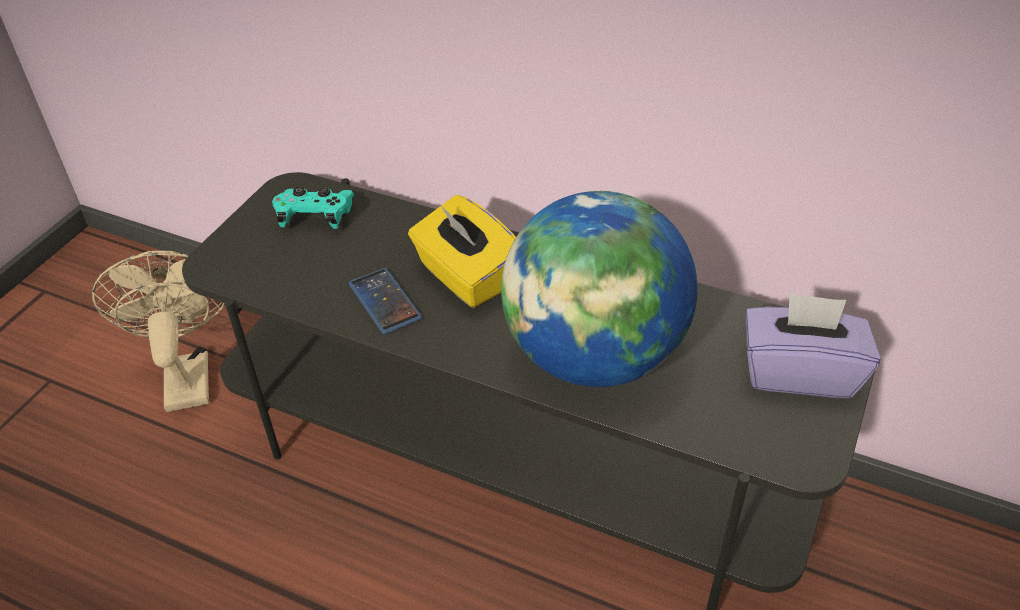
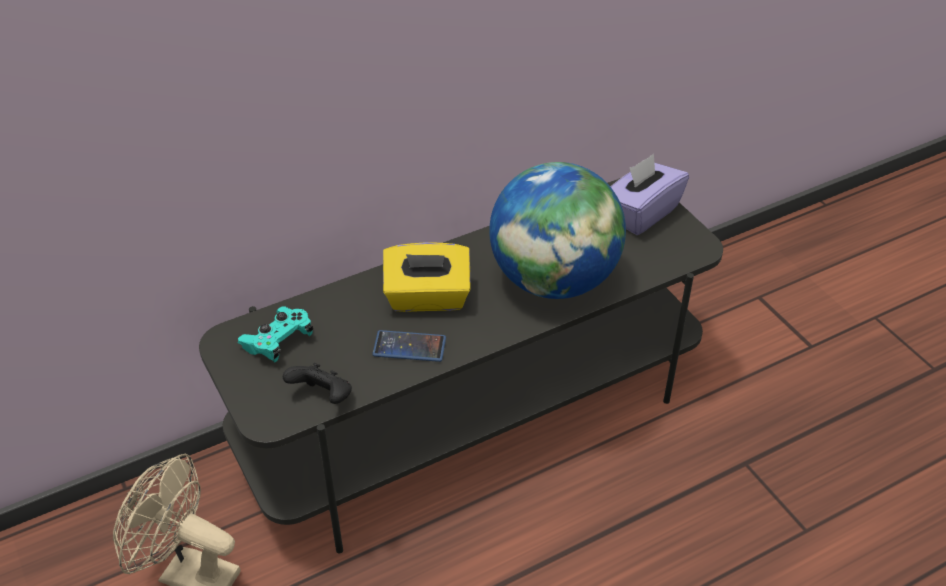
camera: 55 degrees left, 0 degrees up
(267, 282) = (323, 397): none -> black game controller

